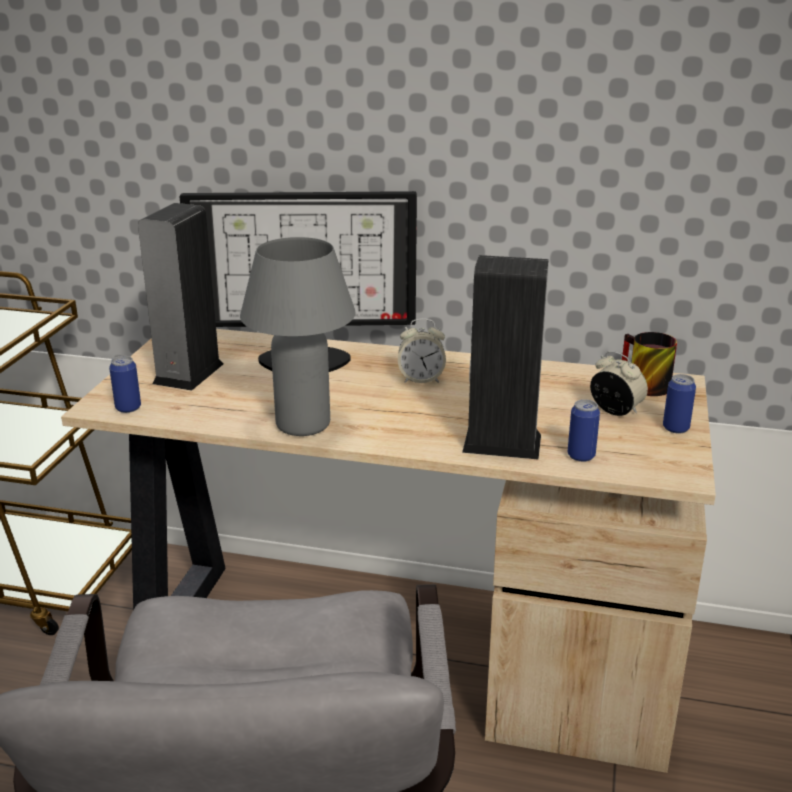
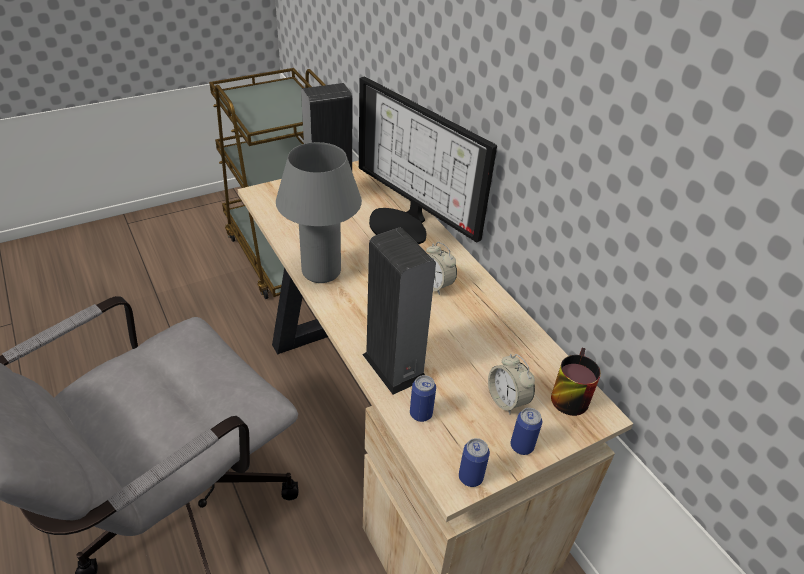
camera: 45 degrees right, 15 degrees up
(128, 408) = (268, 203): can -> can (470, 477)
(615, 411) = (507, 400): alarm clock -> alarm clock turned 150 degrees clockwise

